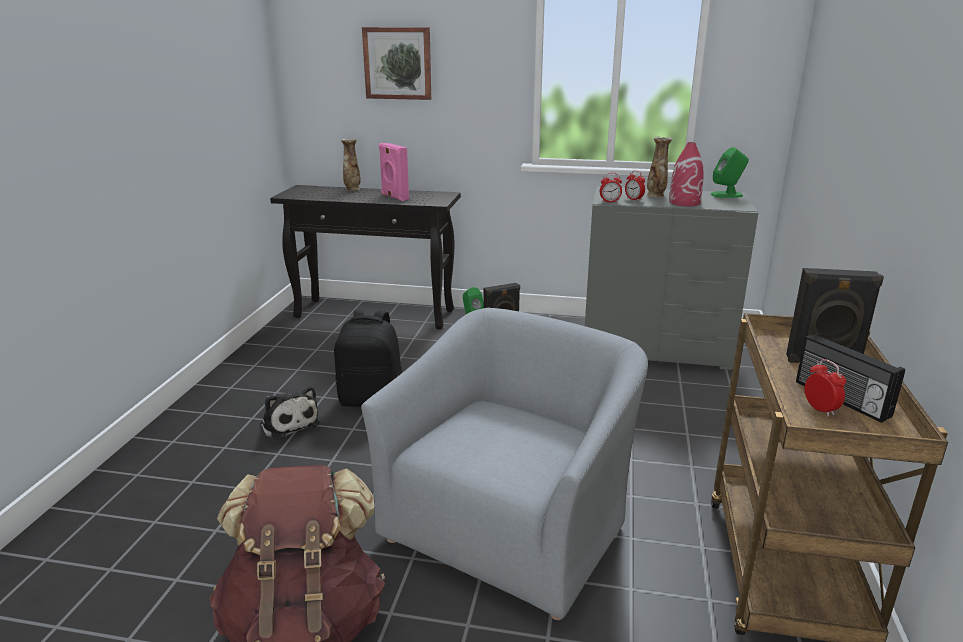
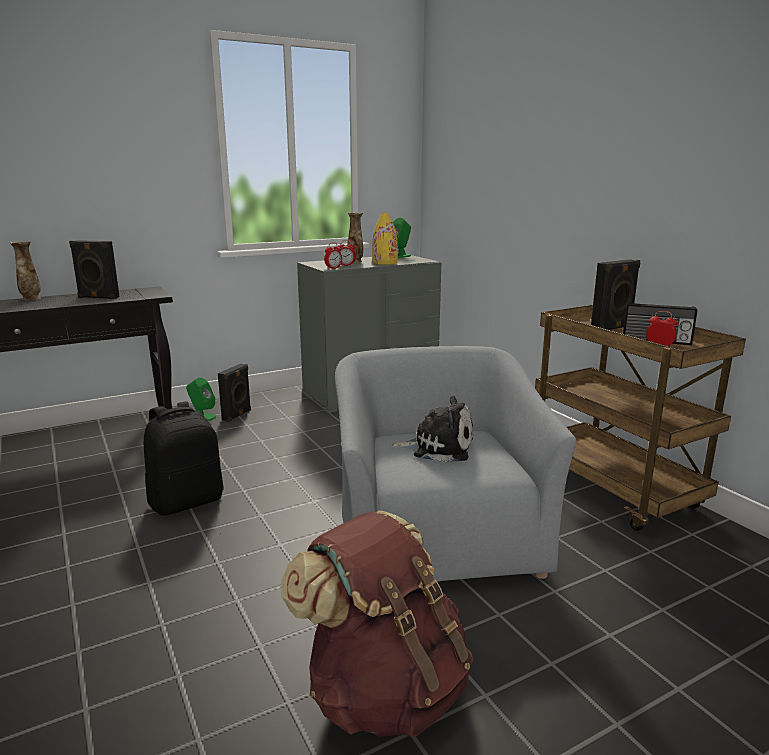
camera: 40 degrees left, 5 degrees down
(289, 423) = (122, 552): plush toy -> plush toy (438, 447)
(394, 197) = (98, 298): pink speaker -> black speaker
(398, 63) = (71, 155): picture -> none
(684, 202) = (385, 262): red vase -> yellow vase

